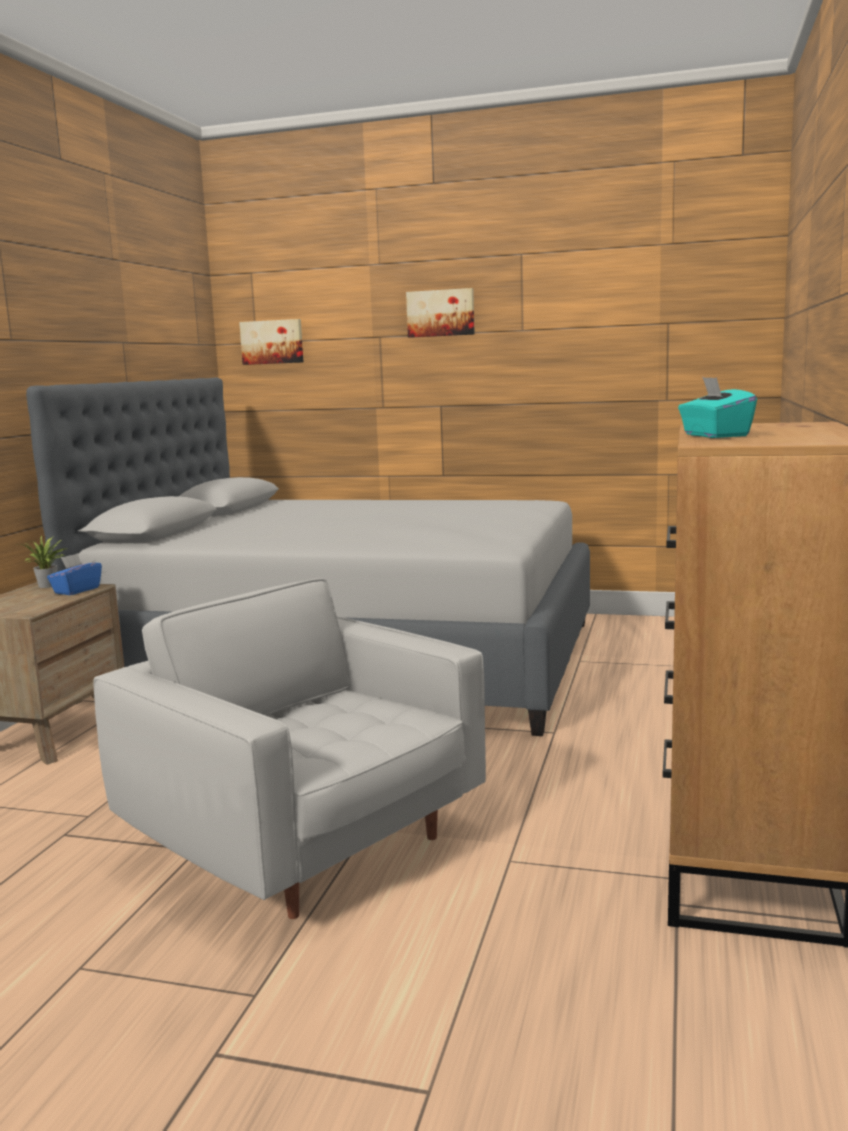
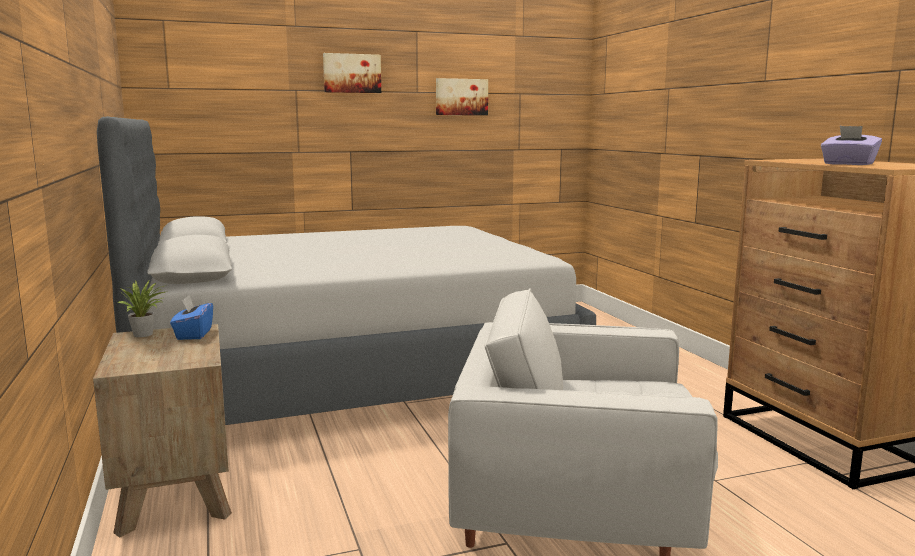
camera: 35 degrees left, 0 degrees up
(272, 342) = (188, 88): picture -> picture (461, 97)
(714, 436) = (848, 164): turquoise tissue box -> purple tissue box

